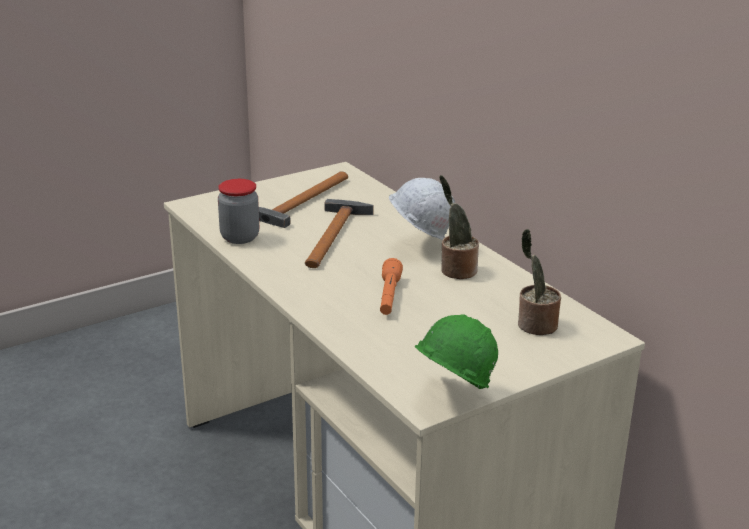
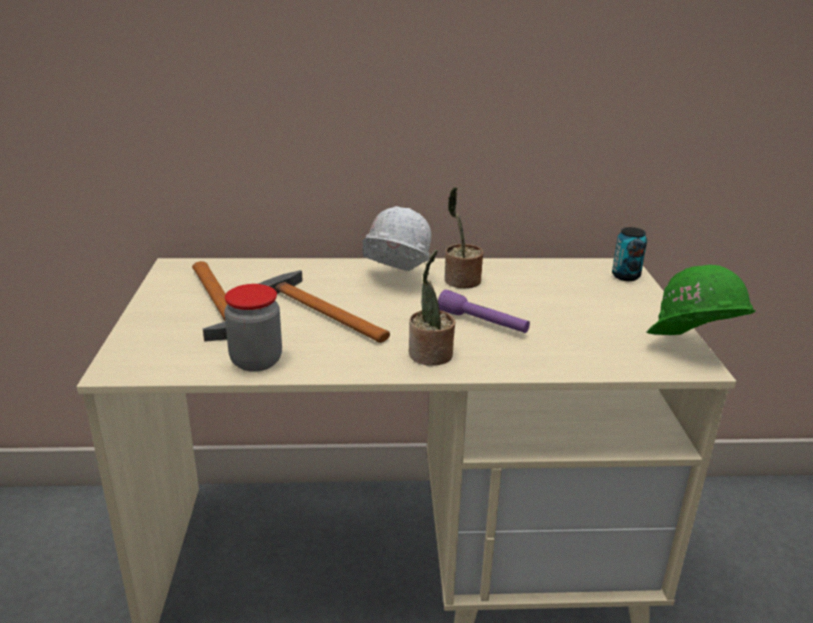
camera: 60 degrees left, 0 degrees up
(389, 296) = (482, 323): orange flashlight -> purple flashlight
(534, 325) = (586, 283): potted plant -> potted plant (430, 356)
(582, 343) = (625, 276): none -> can

